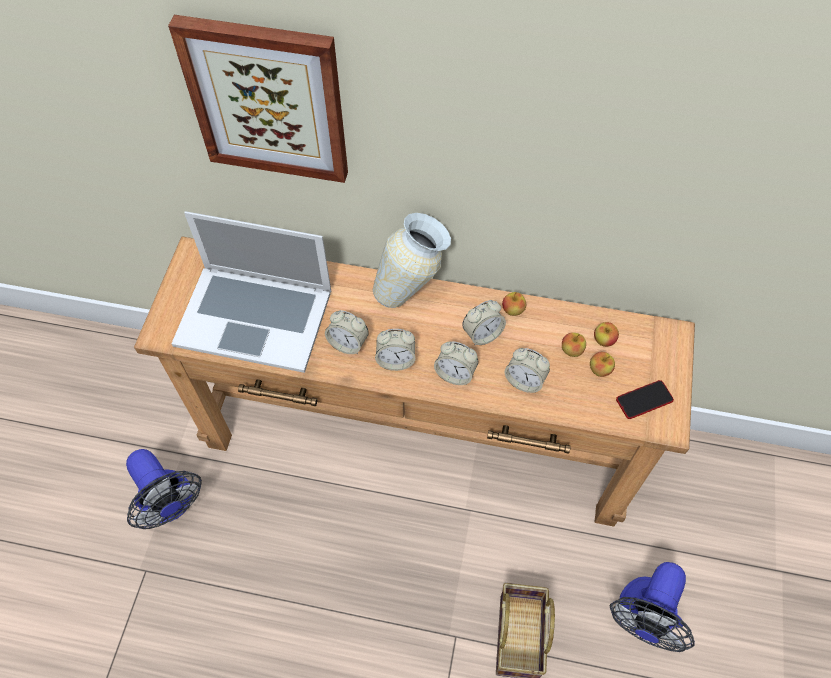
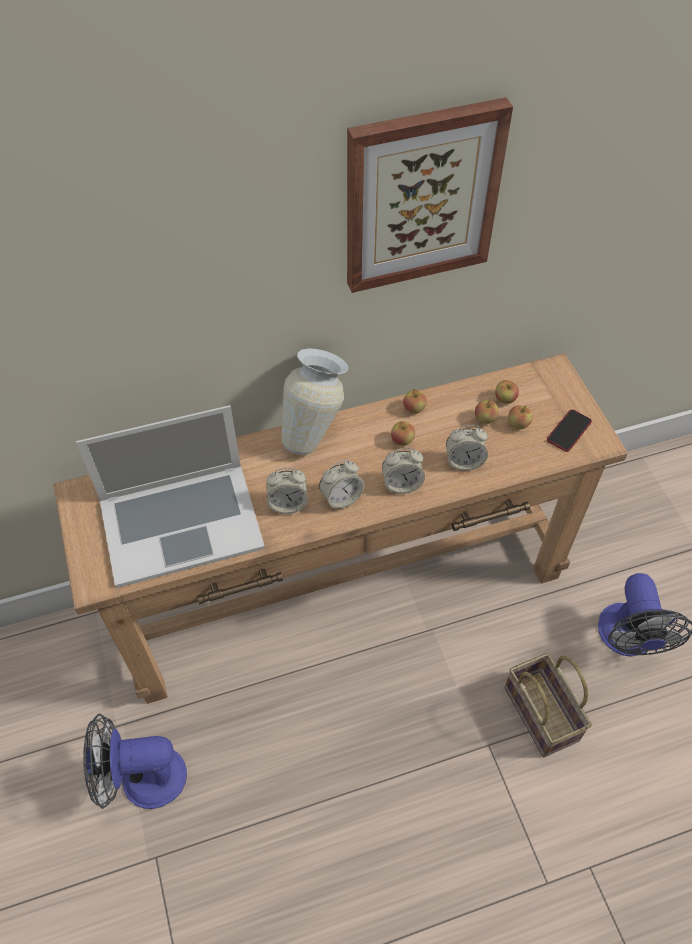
camera: 30 degrees left, 5 degrees down
(170, 504) = (141, 779): fan -> fan turned 150 degrees clockwise
(268, 99) = (140, 284): picture -> picture (421, 196)
(482, 334) = (402, 440): alarm clock -> apple

